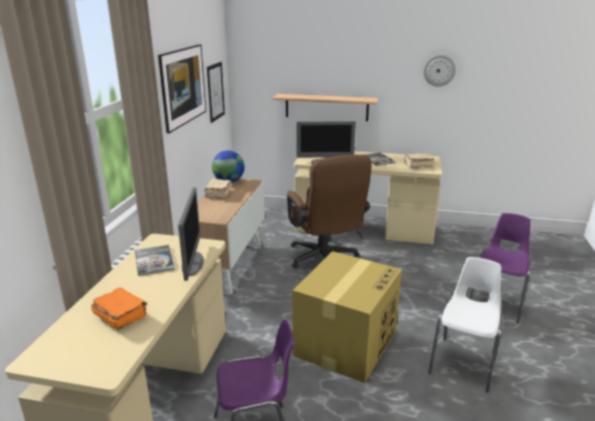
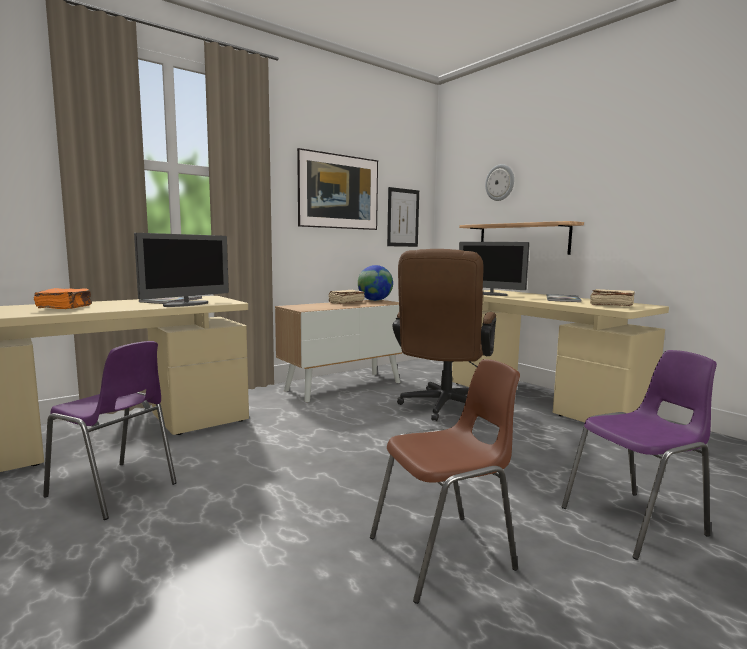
camera: 40 degrees right, 15 degrees down
(346, 342) = (333, 469): cardboard box -> none
(439, 70) = (672, 173): wall clock -> wall clock (500, 182)
(464, 362) = (445, 554): white chair -> brown chair

